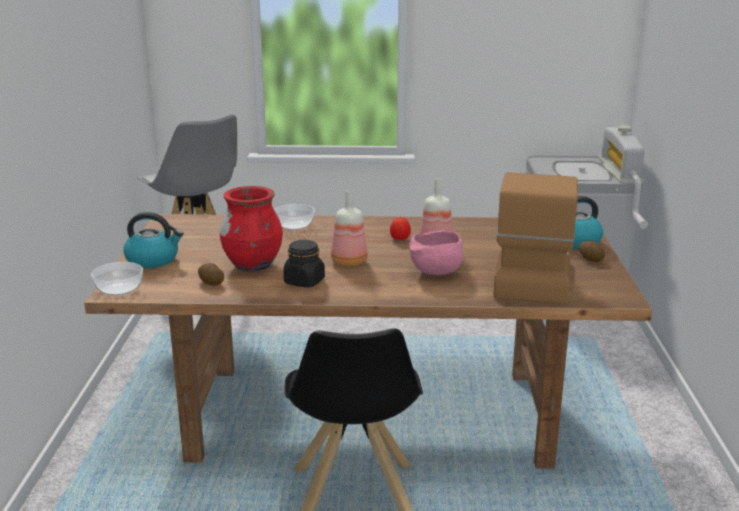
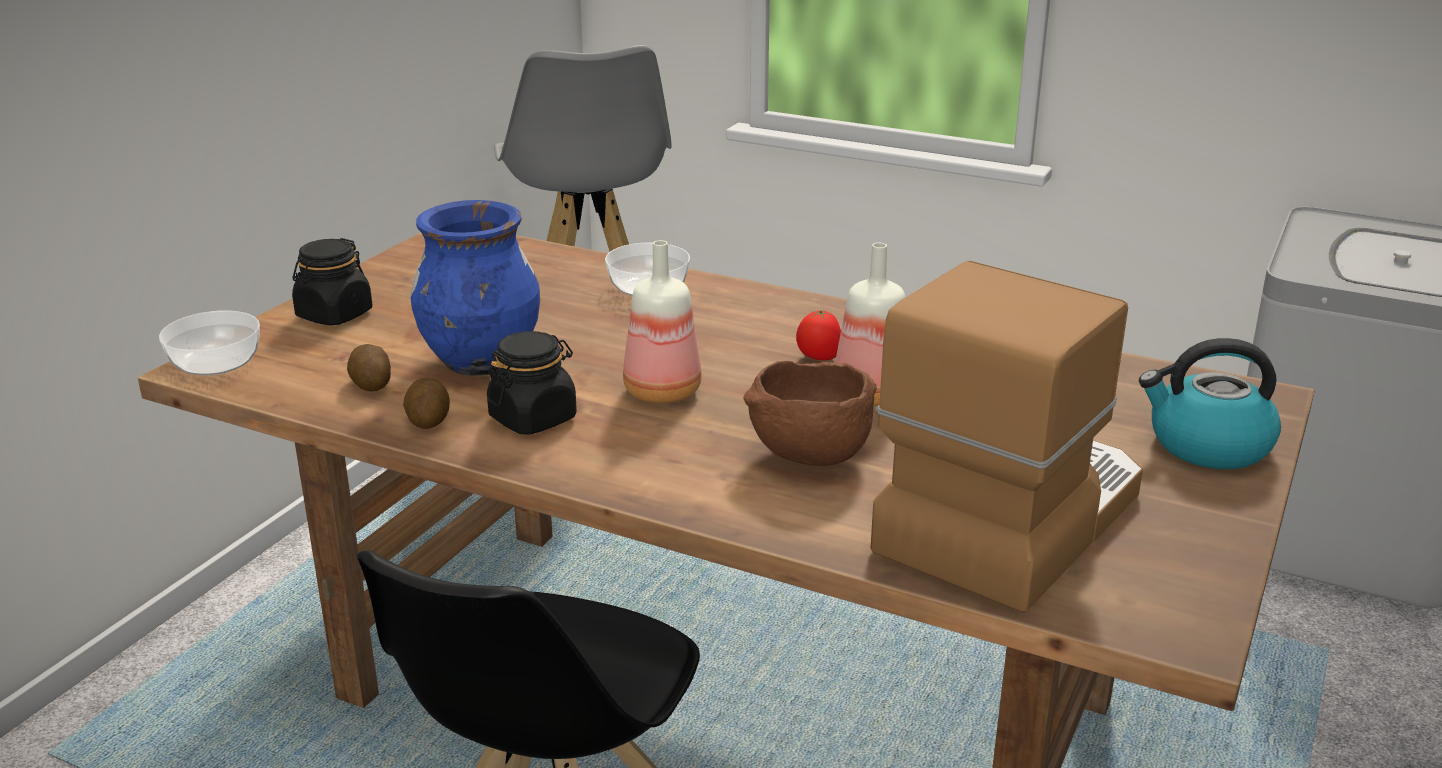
camera: 25 degrees right, 5 degrees up
(153, 260) = (334, 315): kettle -> black jar
(253, 265) = (482, 362): red vase -> blue vase
(435, 273) = (808, 457): pink bowl -> brown bowl
(590, 259) = (1202, 500): potato -> potato (428, 420)

